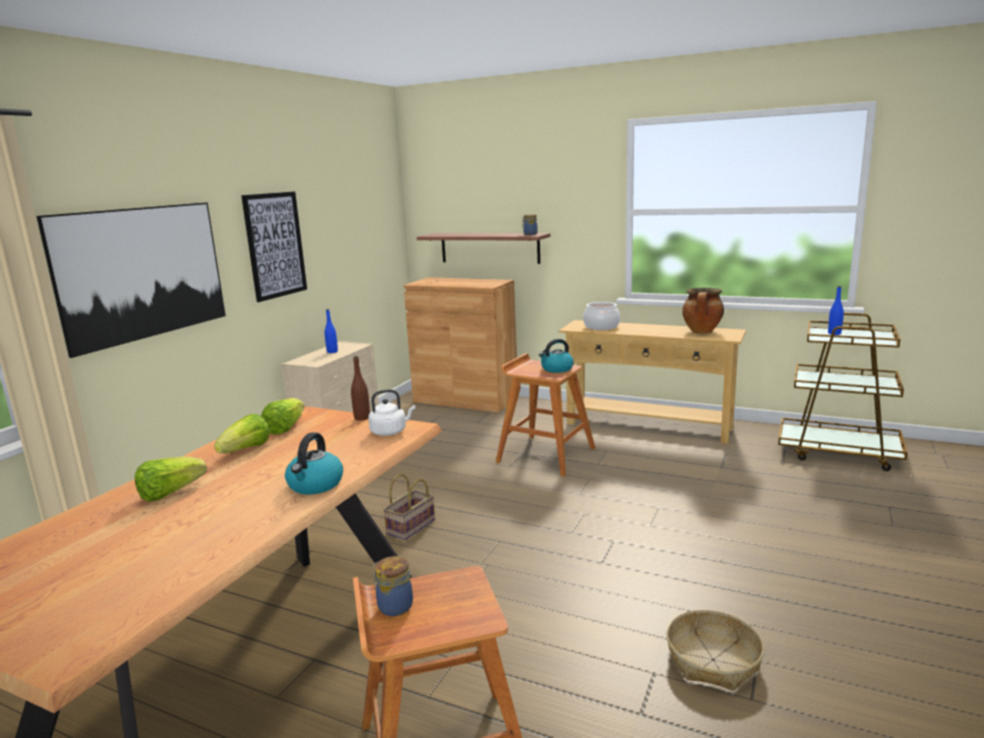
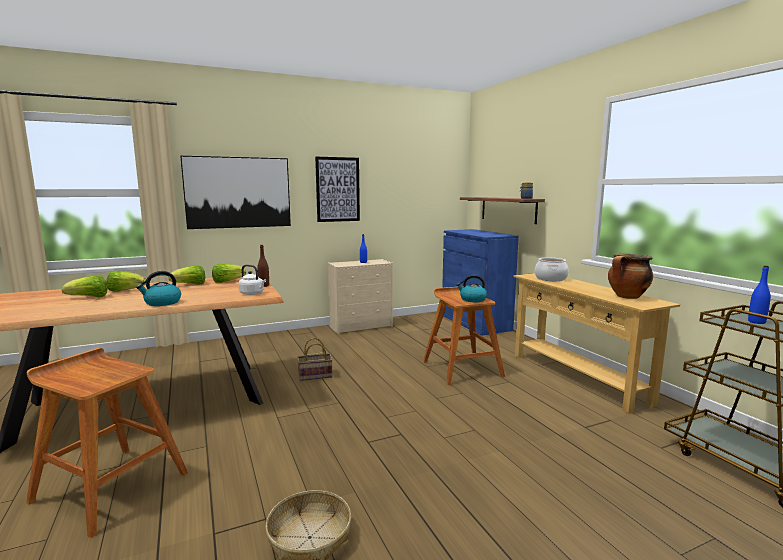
camera: 40 degrees right, 5 degrees down
(149, 524) = (89, 297): none -> lettuce
(394, 606) = (87, 366): jar -> none
(465, 399) = (475, 322): brown cabinet -> blue cabinet

